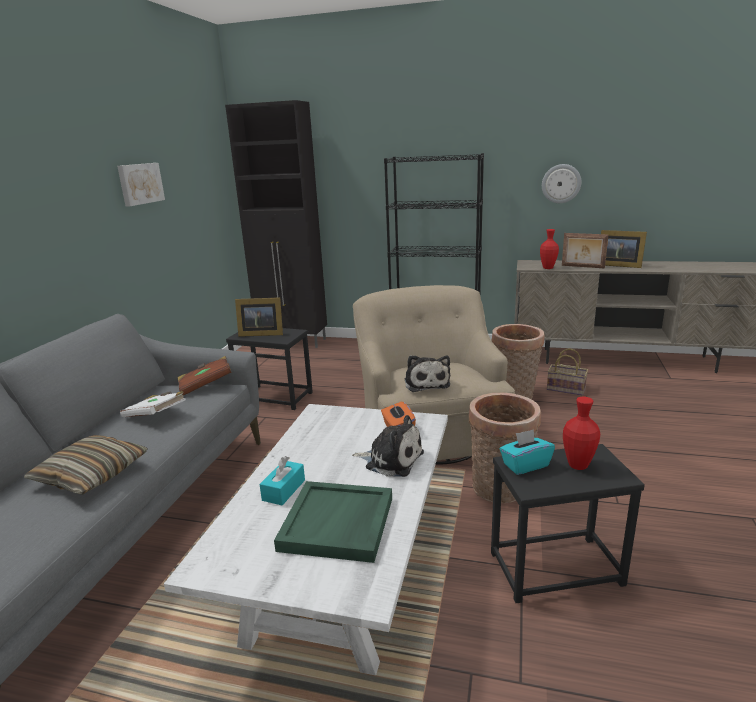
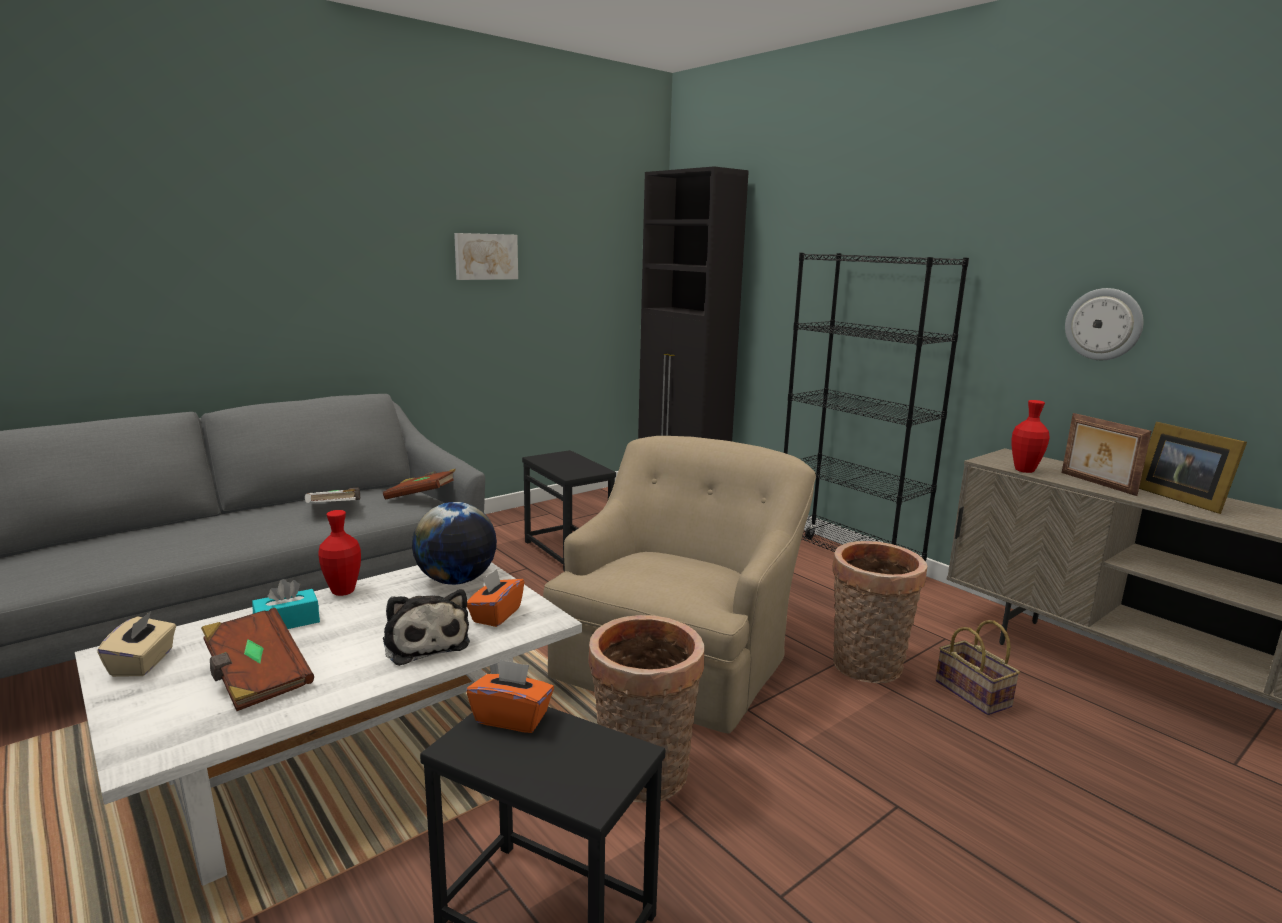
camera: 35 degrees right, 5 degrees down
(91, 474) = (202, 539): pillow -> none
(239, 559) = (143, 663): none -> beige tissue box
(260, 334) = (561, 462): picture frame -> none
(336, 423) = (456, 580): none -> globe
(338, 524) = (257, 677): green tray -> brown book
(426, 383) = (628, 576): plush toy -> none
(525, 465) = (512, 718): turquoise tissue box -> orange tissue box
(578, 465) = (569, 754): red vase -> red vase (343, 591)

